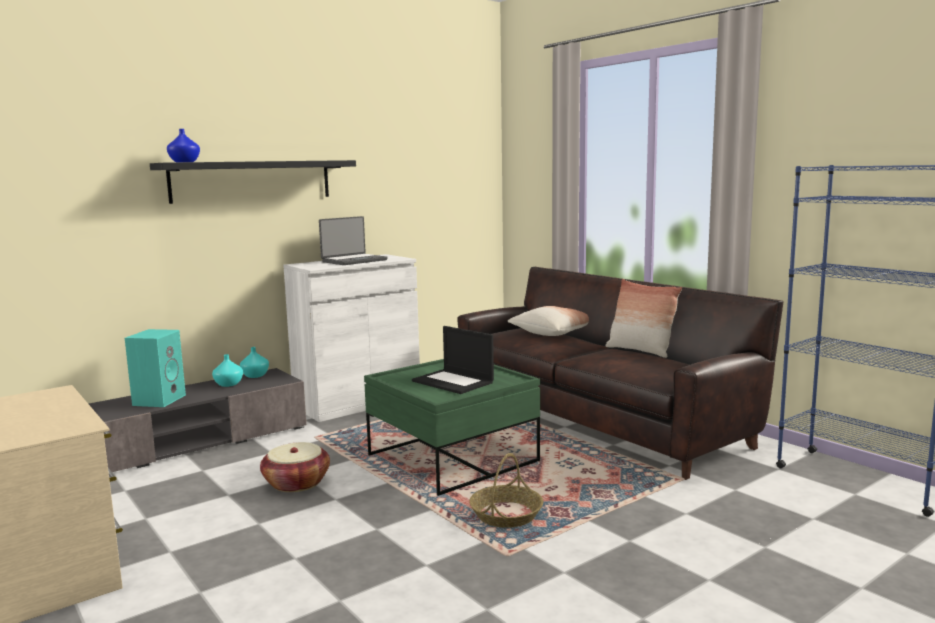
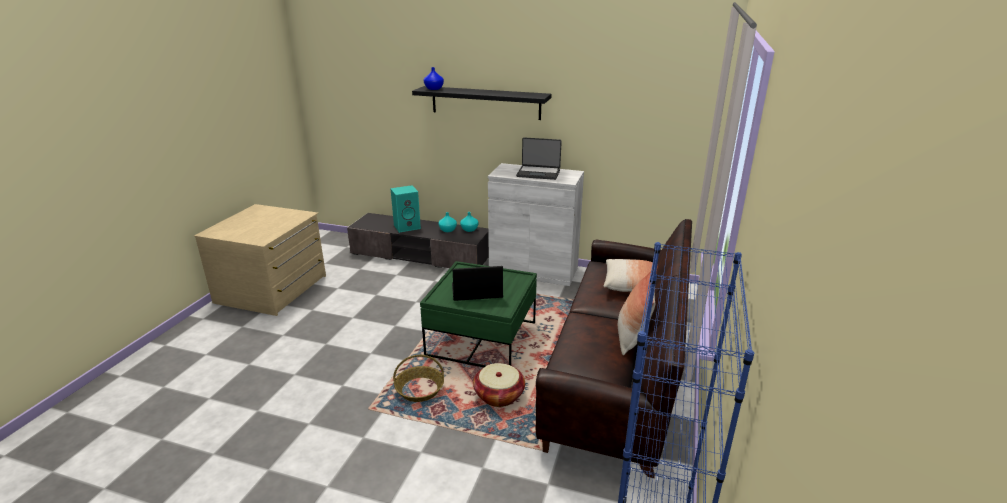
camera: 55 degrees right, 15 degrees up
(296, 483) = (404, 306): basket -> basket (499, 395)
(454, 382) = (476, 291): laptop -> laptop turned 75 degrees clockwise

